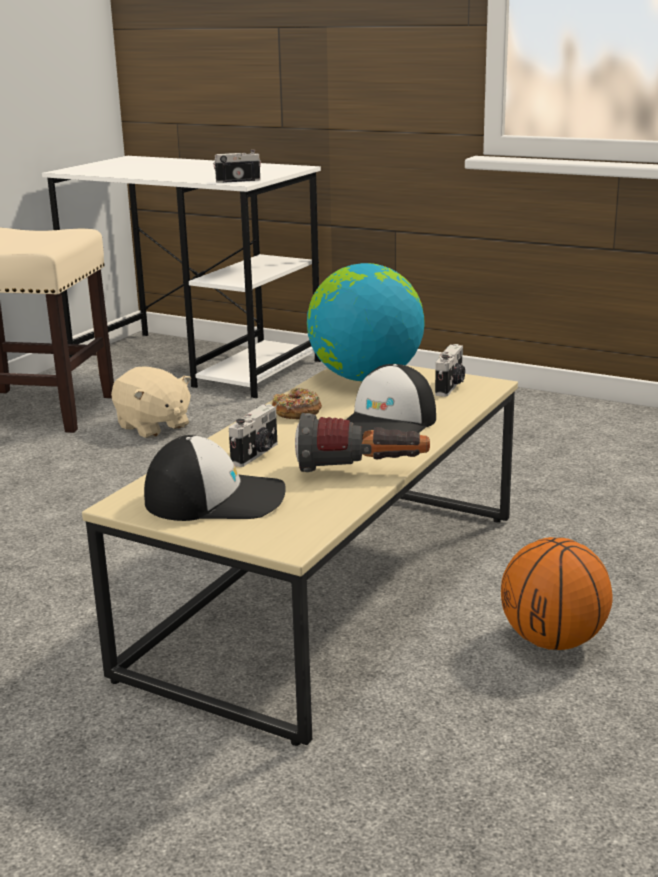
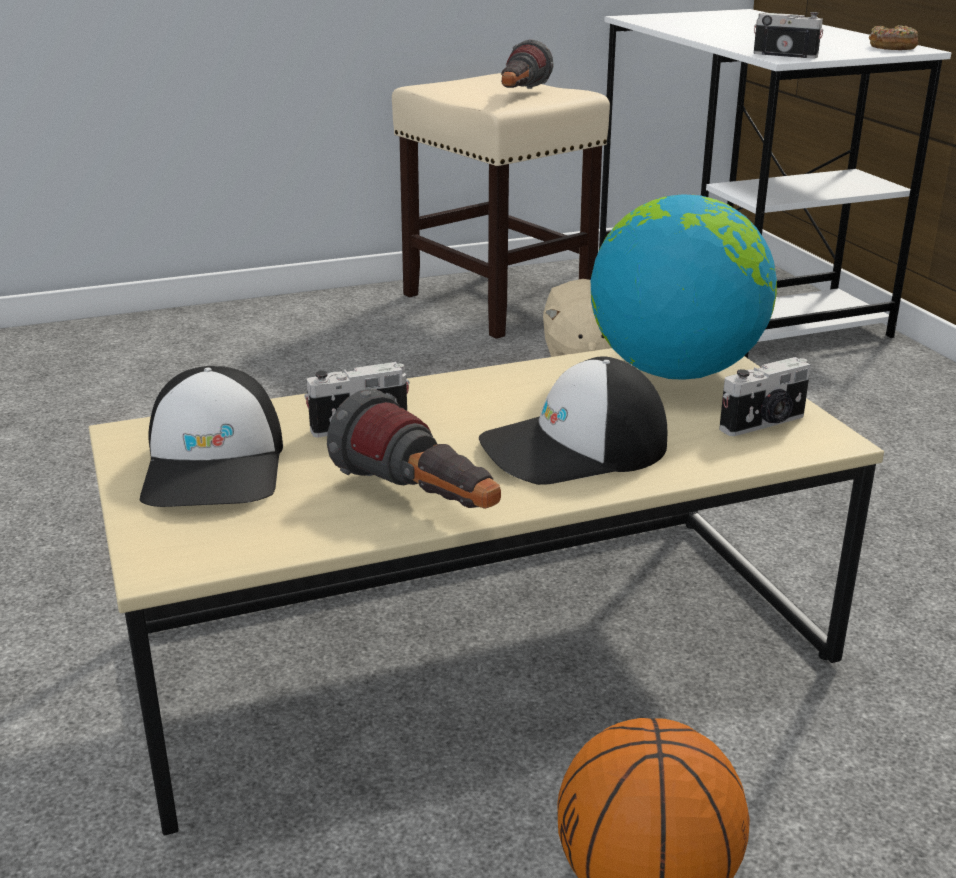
camera: 40 degrees right, 5 degrees up
(39, 239) = (520, 96): none -> flashlight
(216, 498) = (215, 466): cap -> cap turned 45 degrees clockwise
(297, 412) = (506, 389): donut -> donut (892, 47)

